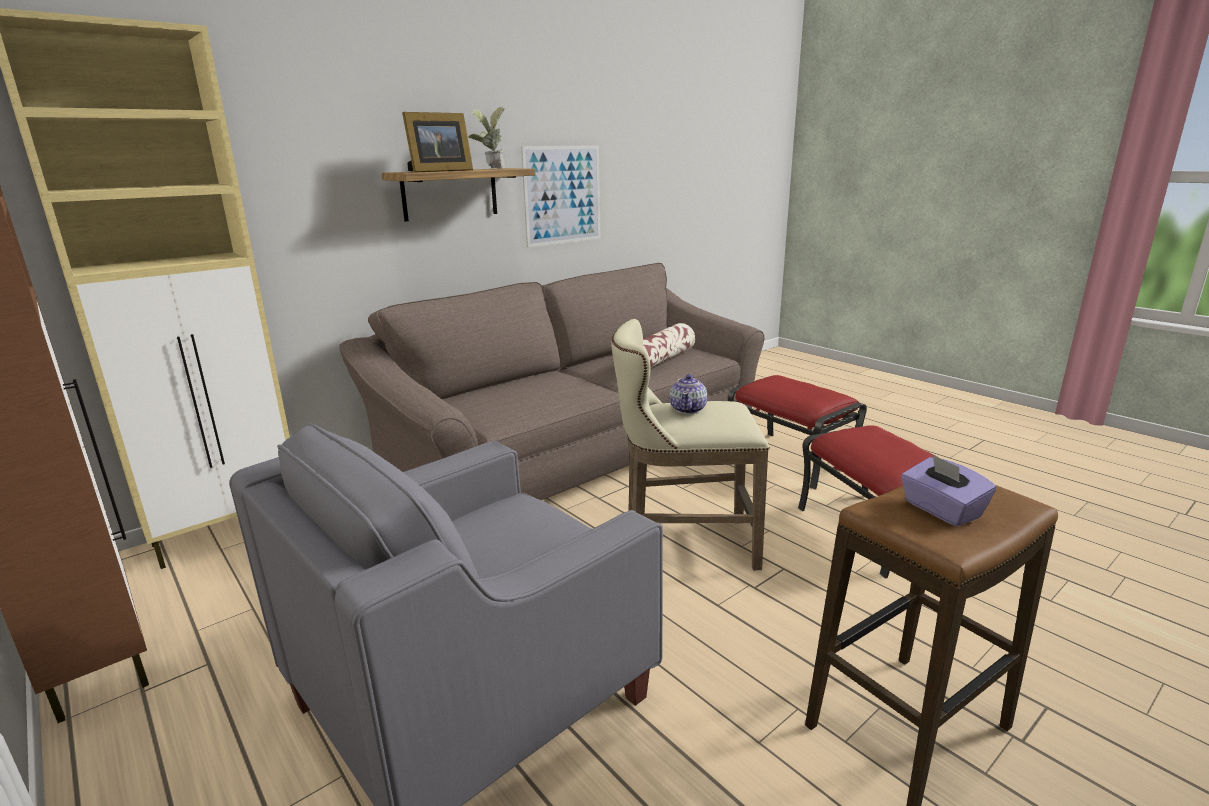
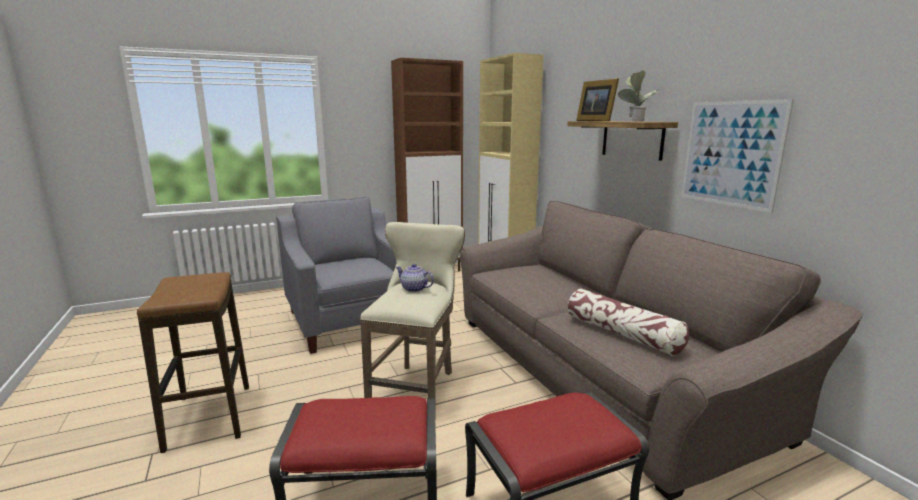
camera: 105 degrees right, 5 degrees down
(941, 510) = (190, 286): purple tissue box -> none

